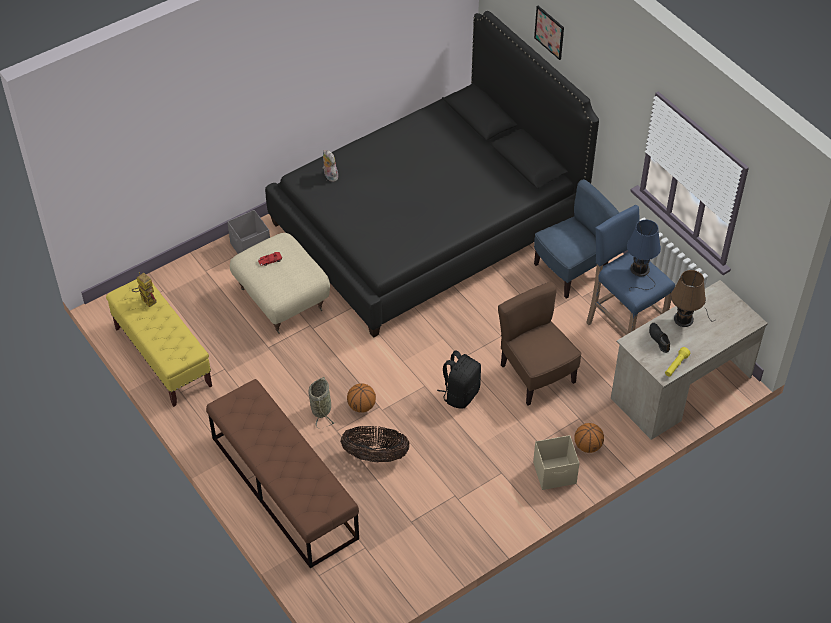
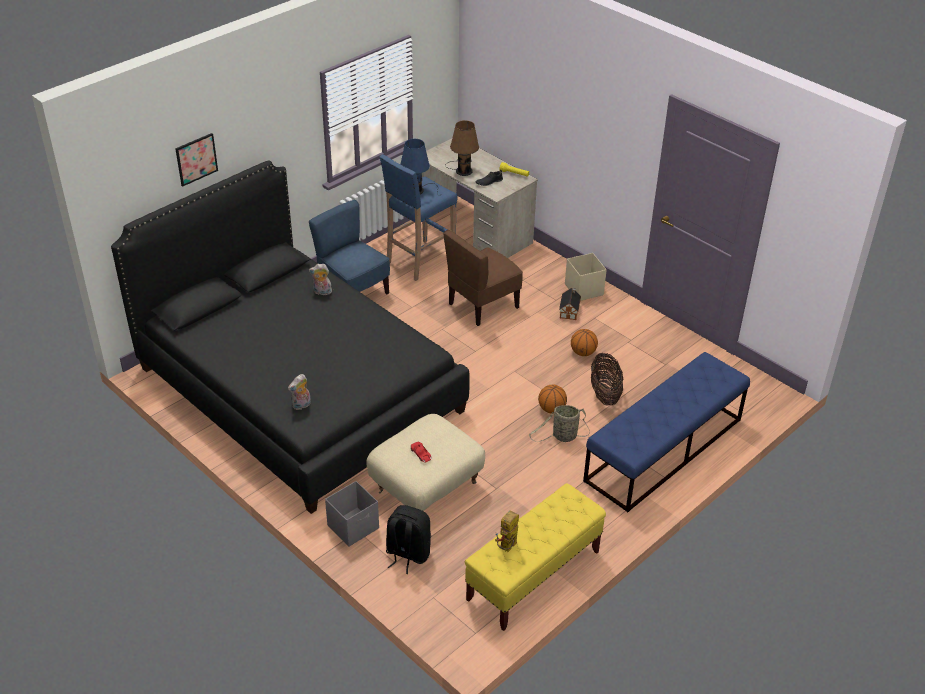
camera: 100 degrees left, 10 degrees down
(283, 487) = (663, 450): brown bench -> blue bench
(460, 394) = (517, 348): black backpack -> black backpack (407, 554)
(489, 198) = (322, 292): none -> plush toy
(517, 452) = (569, 310): none -> toy house
(587, 446) = (550, 274): basketball -> basketball (583, 353)

